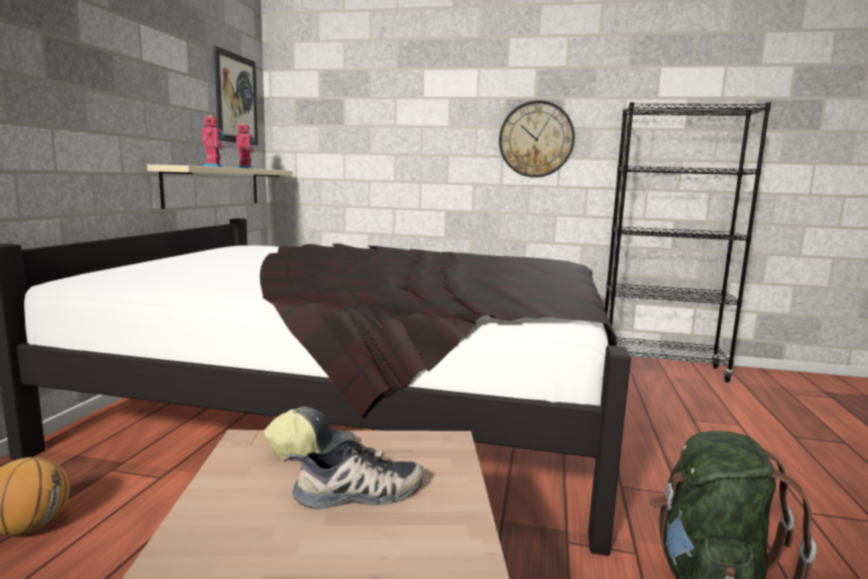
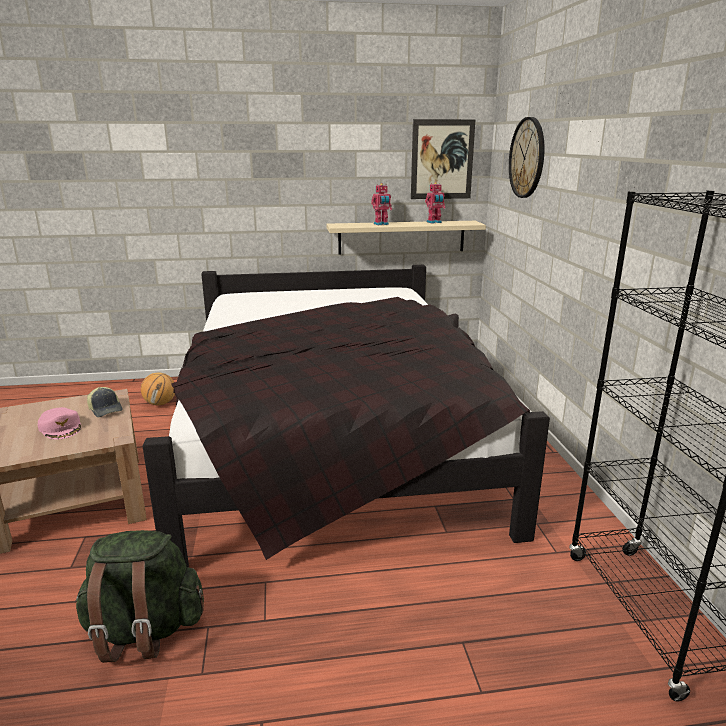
camera: 70 degrees right, 10 degrees up
(358, 494) = (61, 428): shoe -> pink cap
(536, 139) = (633, 222): wall clock -> wall clock (527, 158)

